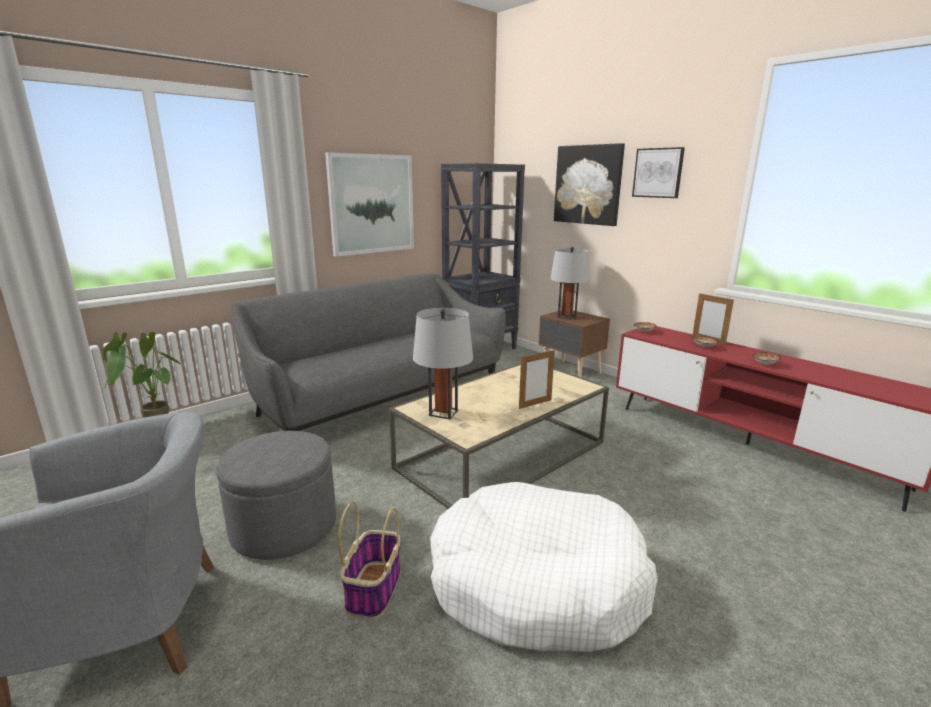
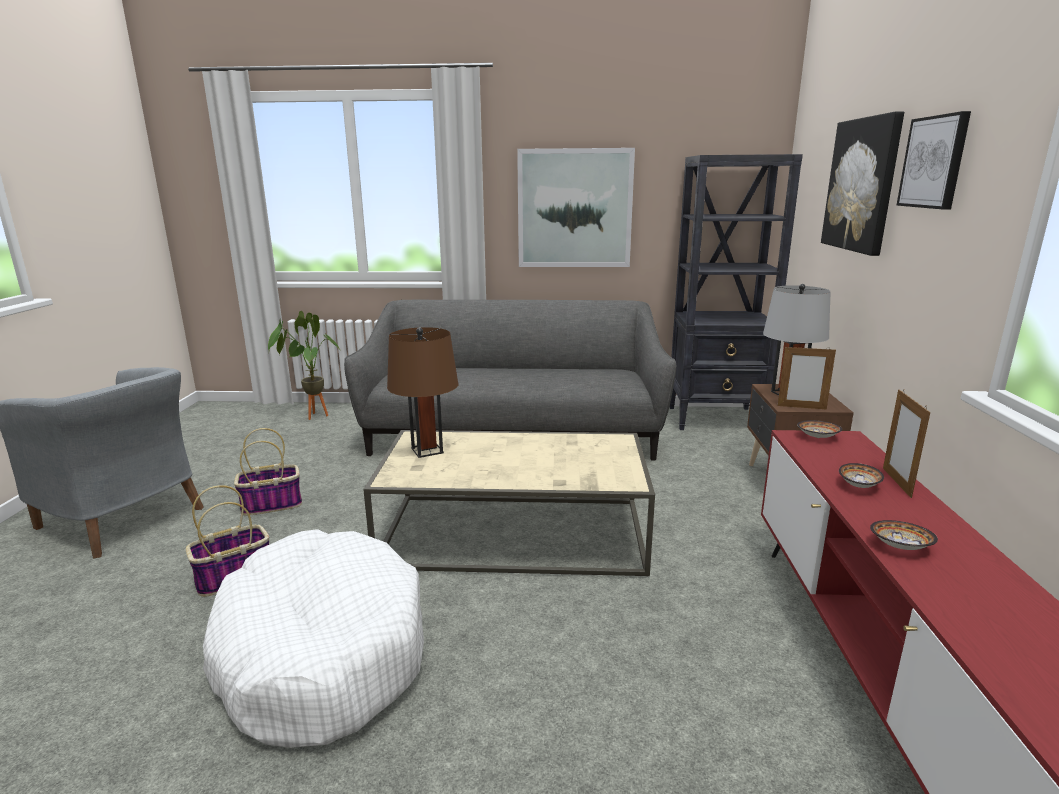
camera: 45 degrees right, 0 degrees up
(284, 527) = (272, 504): grey ottoman -> basket
(443, 413) = (427, 450): grey table lamp -> brown table lamp
(535, 404) = (523, 476): picture frame -> picture frame (801, 407)

